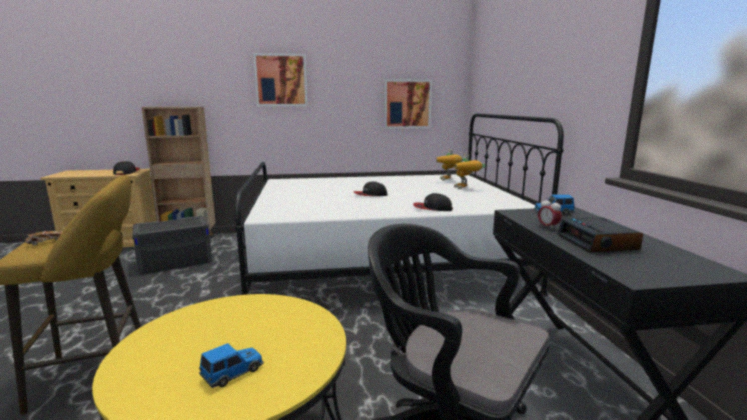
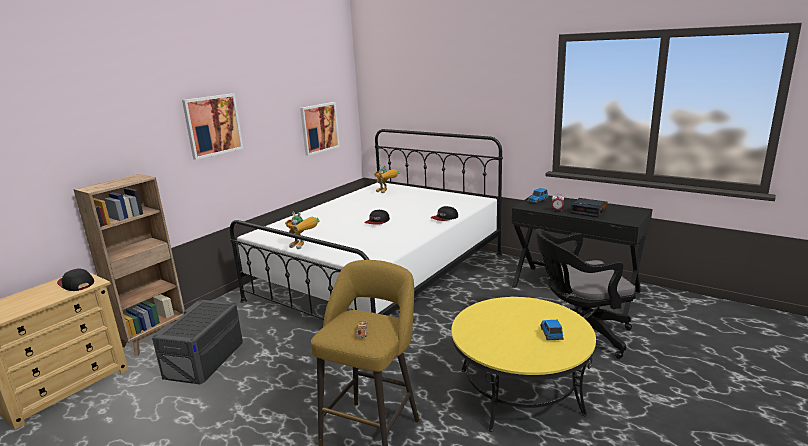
camera: 45 degrees left, 5 degrees up
(465, 189) = (418, 196): toy robot -> toy robot (304, 246)

